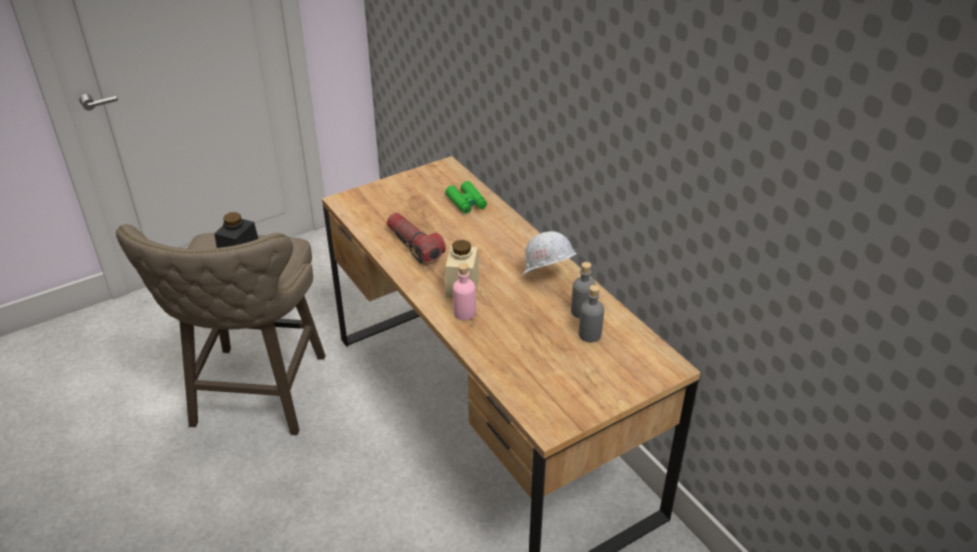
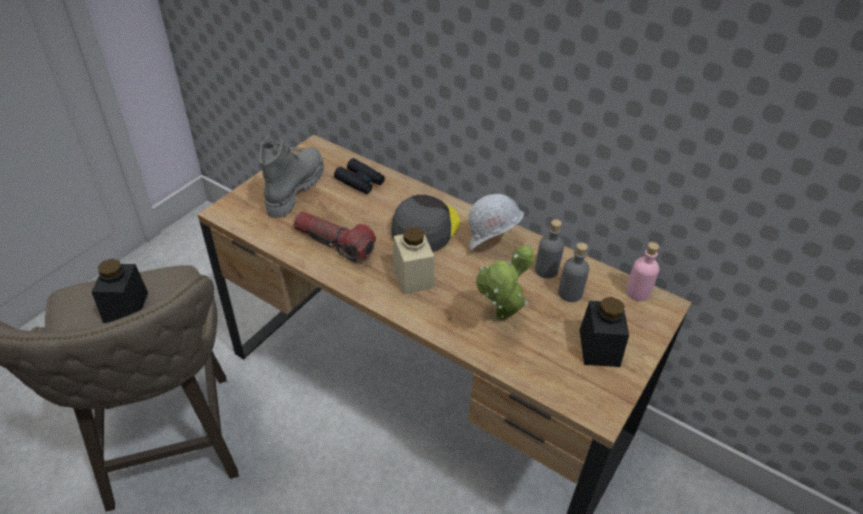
camera: 25 degrees left, 5 degrees up
(408, 196) = (294, 188): none -> grey boot
(464, 313) = (434, 306): pink bottle -> pink bottle (637, 292)
(466, 202) = (360, 181): green binoculars -> black binoculars
(497, 252) = (425, 228): none -> grey cap
(512, 337) = (499, 320): none -> potted plant
(584, 382) = (599, 348): none -> black jar

